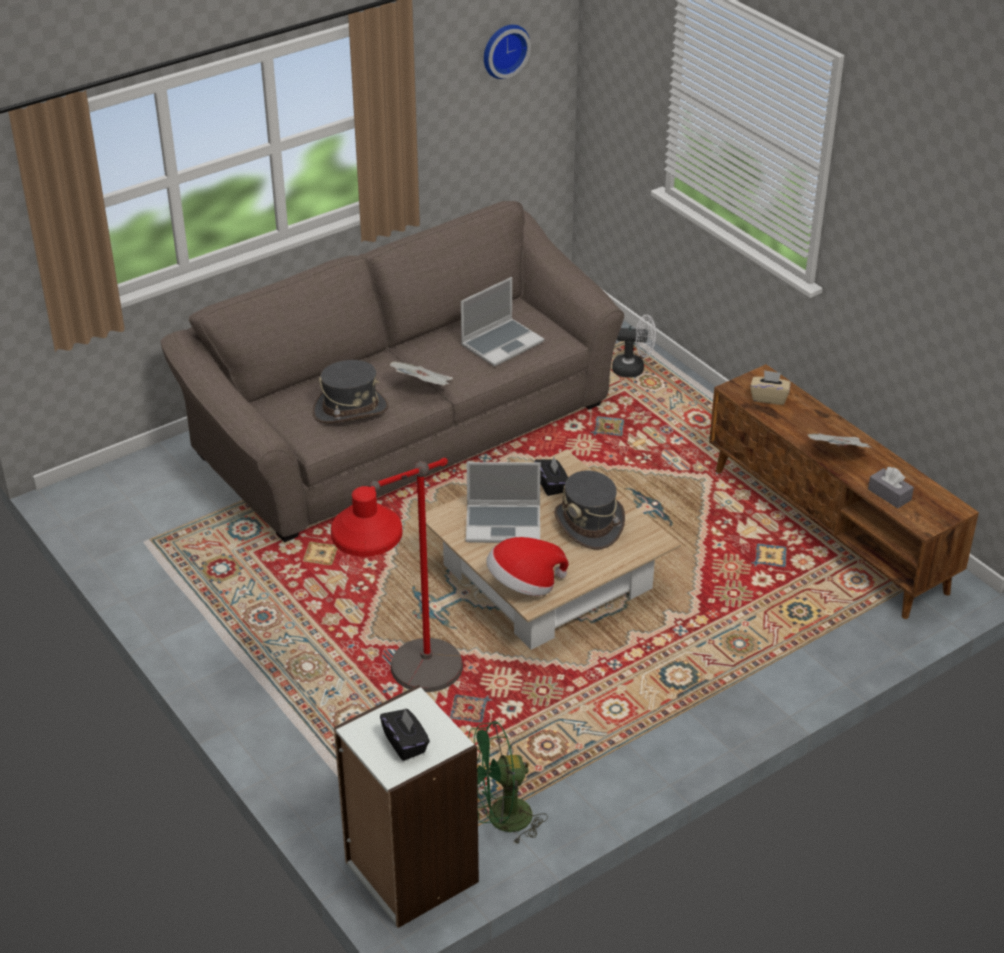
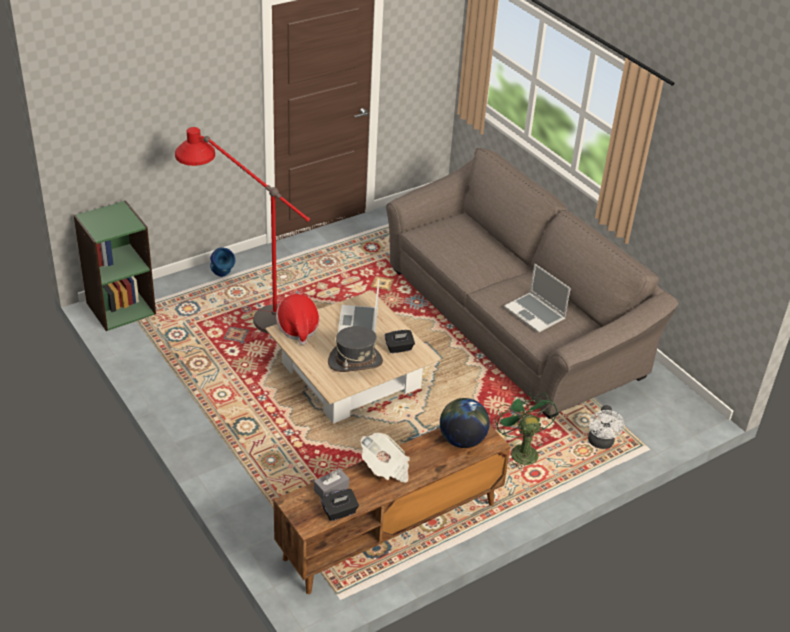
camera: 90 degrees right, 0 degrees up
(311, 743) = (223, 277): none -> blue vase
(350, 410) = (452, 246): grey hat -> none
(405, 744) = (104, 220): black tissue box -> black tissue box (339, 512)
(410, 872) = (120, 308): white bookcase -> green bookcase
(423, 387) = (480, 277): newspaper -> none
(500, 819) = (147, 341): green fan -> green fan (521, 450)
(504, 50) = (729, 188): wall clock -> none
(769, 398) = (462, 440): beige tissue box -> globe

